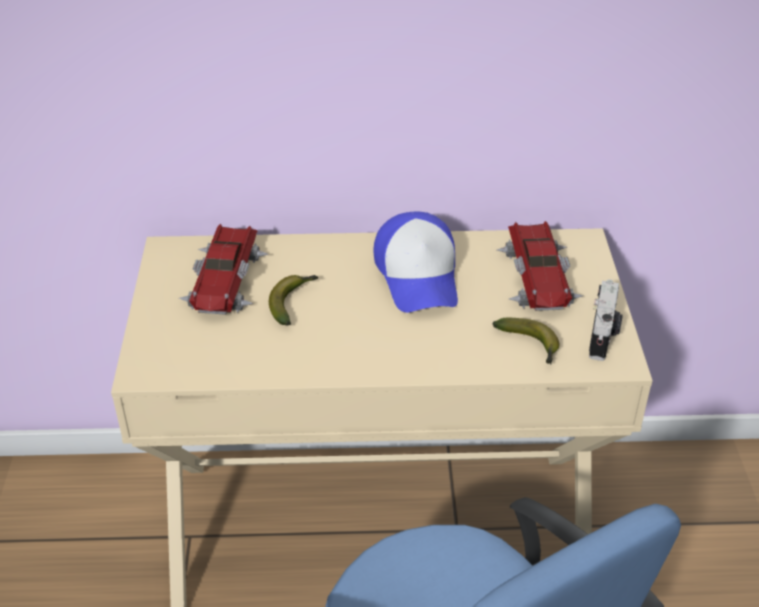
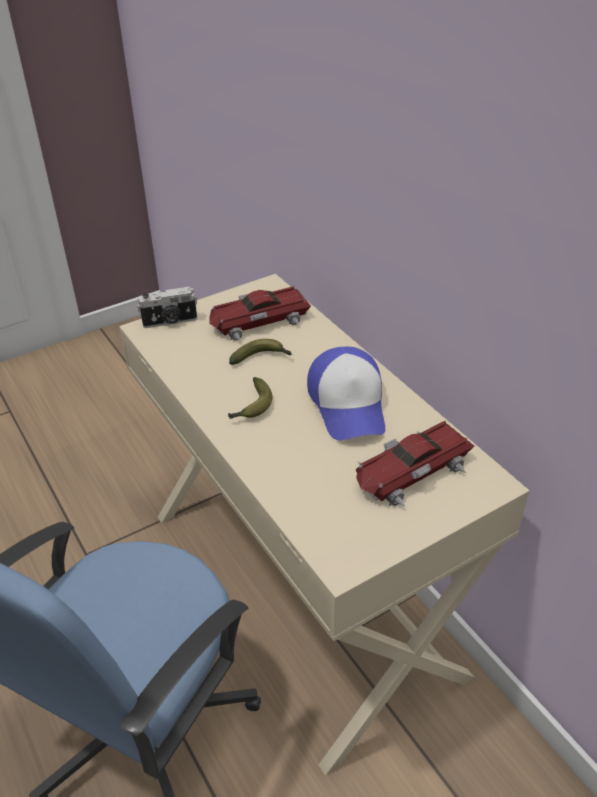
camera: 60 degrees right, 0 degrees up
(419, 275) = (348, 404): cap -> cap turned 60 degrees counterclockwise
(530, 346) = (315, 499): banana -> banana (251, 407)
(603, 336) = (368, 542): camera -> camera (170, 322)

